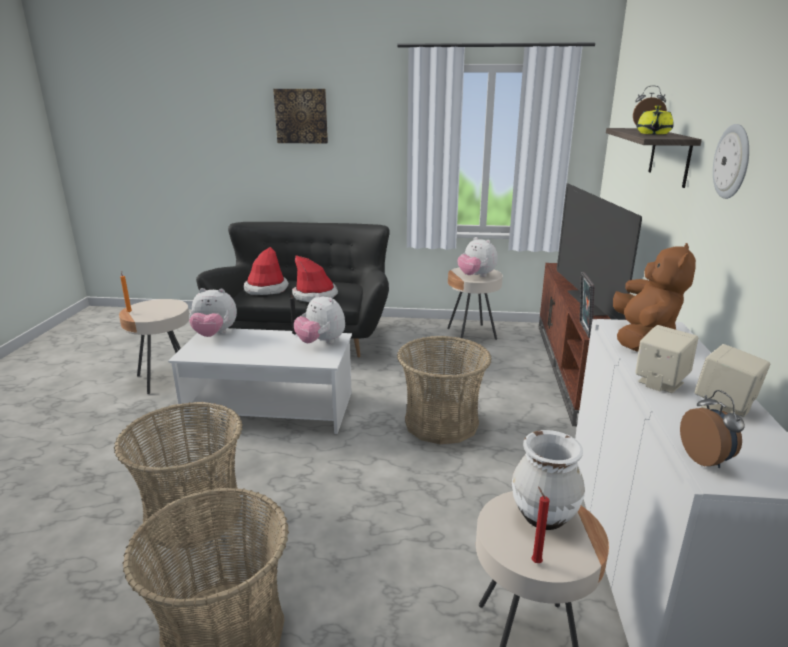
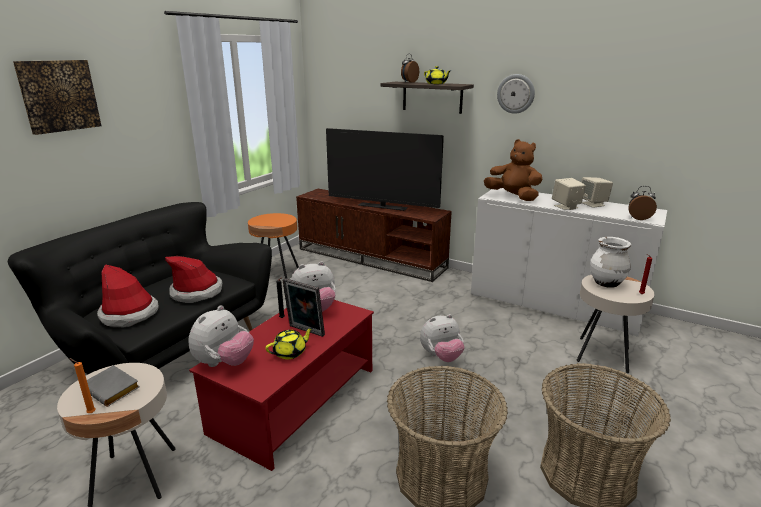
camera: 65 degrees left, 0 degrees up
(154, 309) = (113, 389): none -> grey book
(240, 352) = (290, 352): none -> yellow teapot
(271, 408) = (296, 399): white coffee table -> red coffee table
(441, 423) = (394, 322): basket -> none
(471, 334) = (277, 273): beige side table -> orange side table
(476, 276) = (278, 221): plush toy -> plush toy (441, 357)
(583, 329) = (421, 218): picture frame -> picture frame (305, 331)

